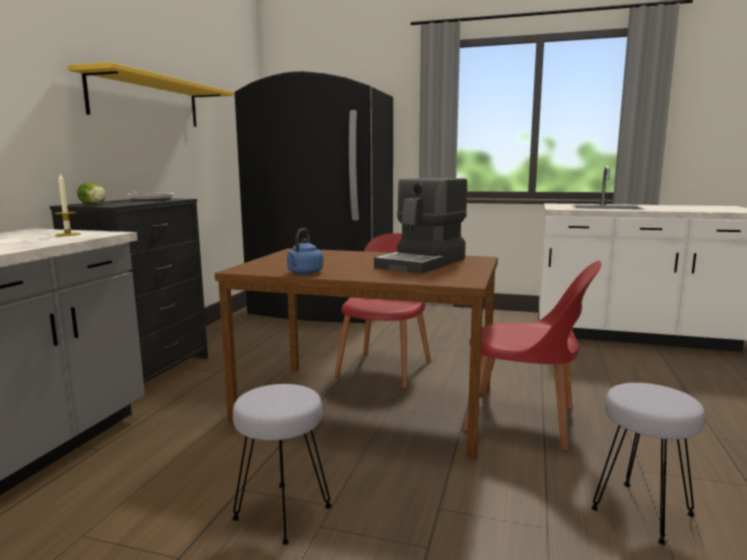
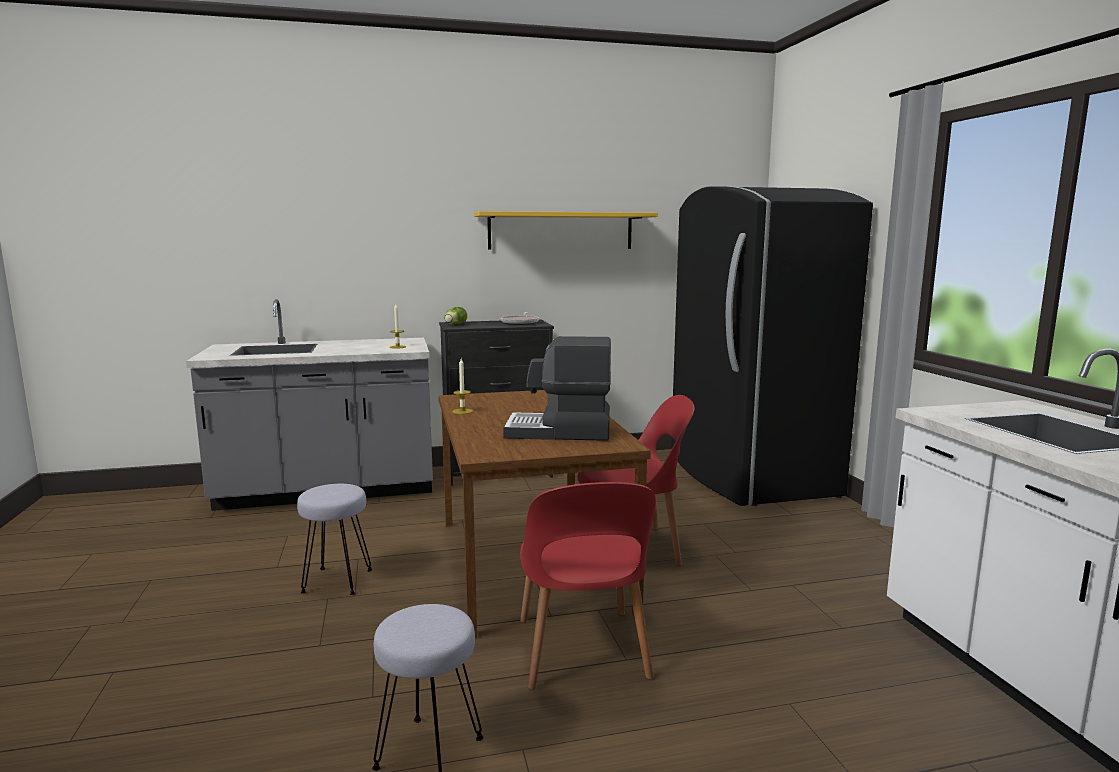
camera: 60 degrees right, 0 degrees up
(304, 273) = (462, 411): blue kettle -> candle

